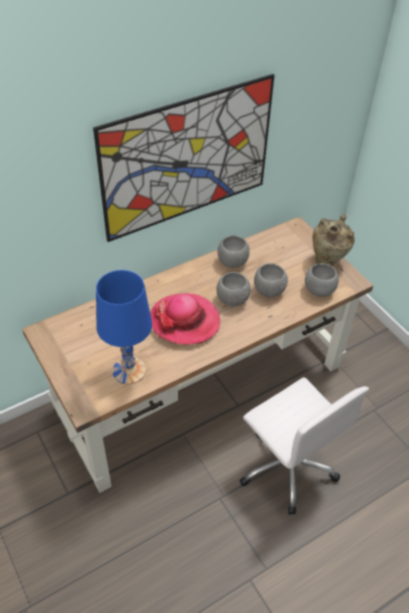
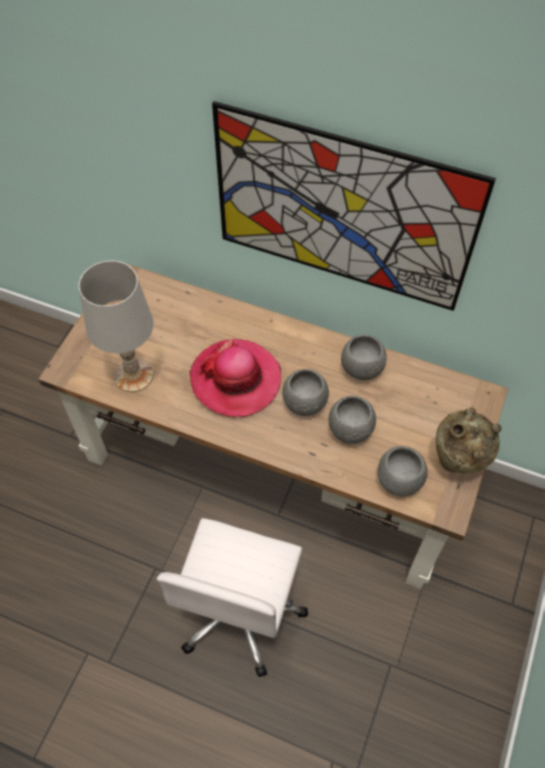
camera: 55 degrees right, 10 degrees up
(128, 370) = (133, 374): blue table lamp -> white table lamp

